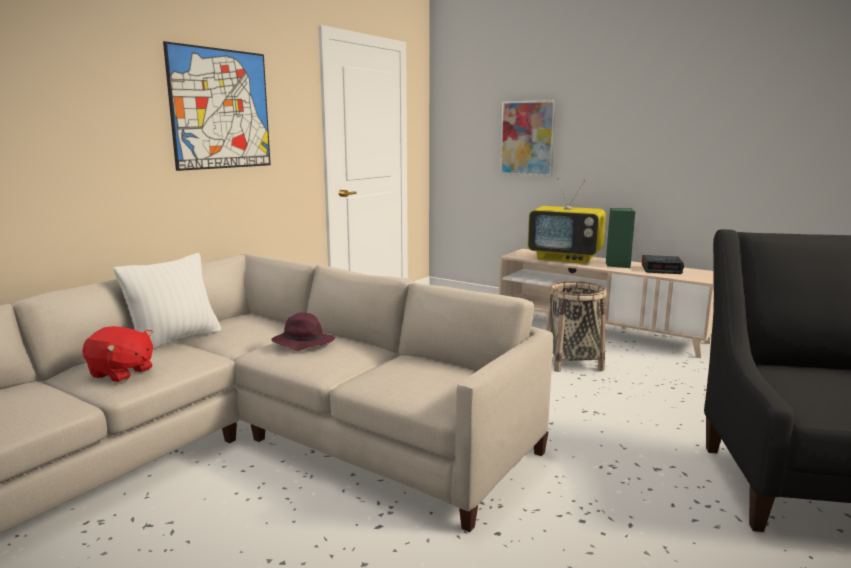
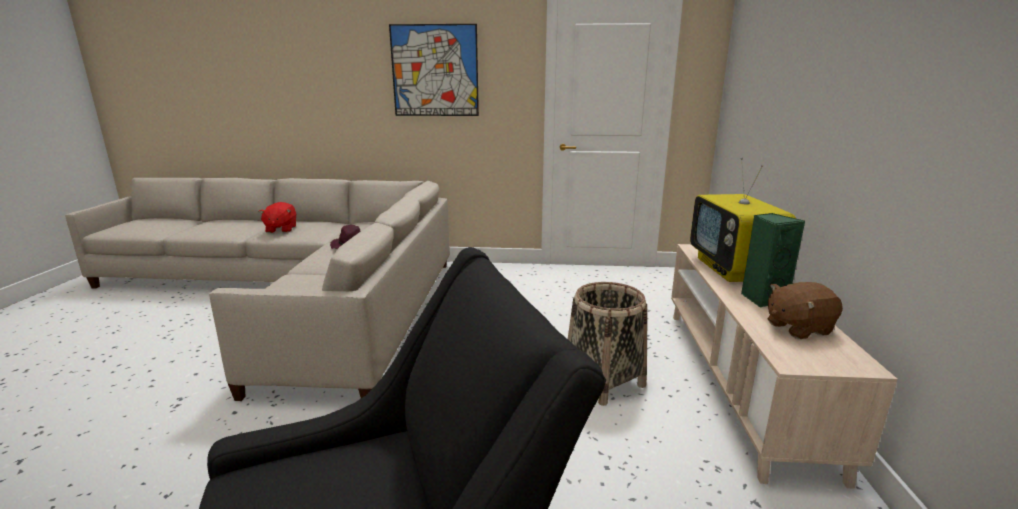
camera: 60 degrees right, 5 degrees up
(175, 339) = (342, 224): white pillow -> none
(527, 138) = (772, 101): picture -> none
(661, 269) = (797, 328): alarm clock -> brown plush toy

